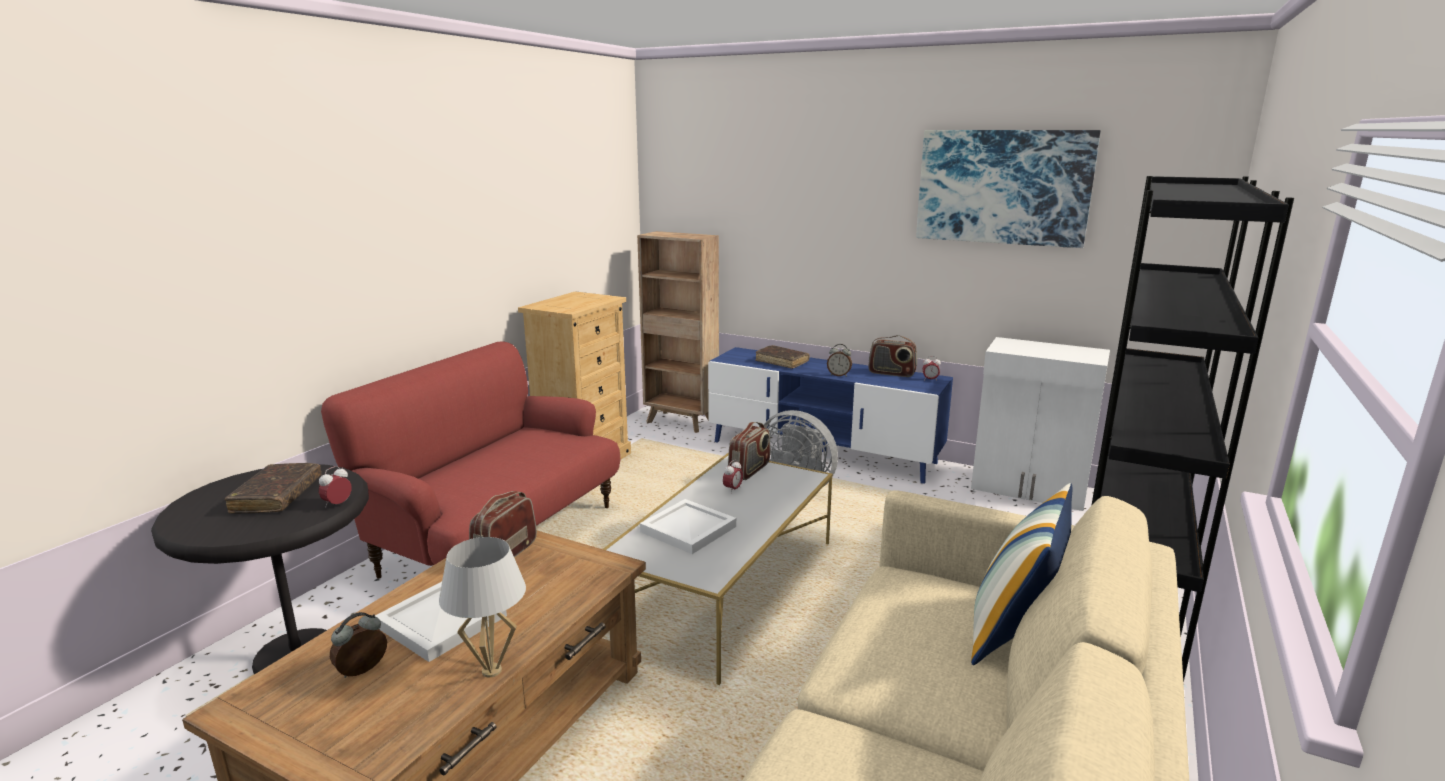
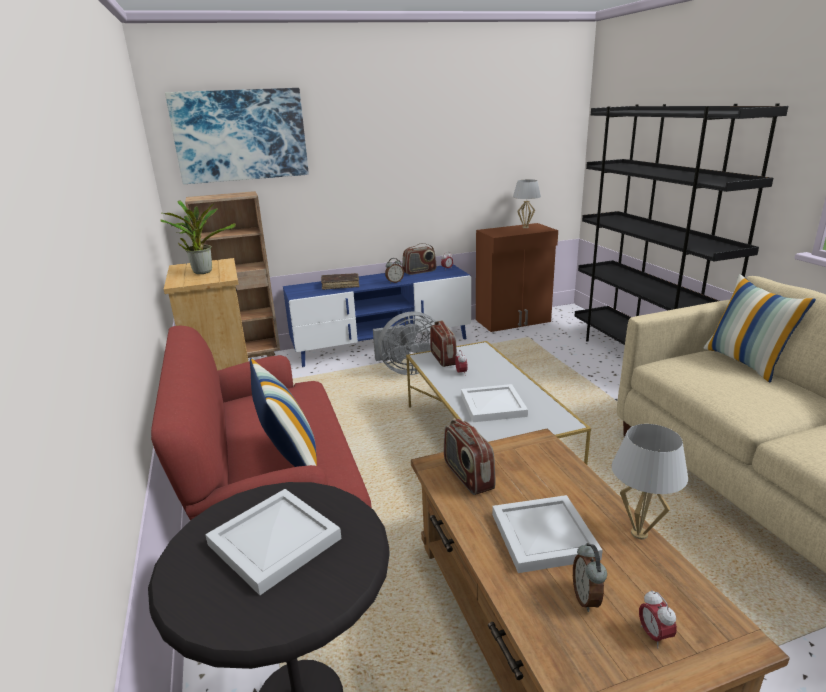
camera: 45 degrees left, 5 degrees up
(277, 496) = (275, 540): brown book -> white tray
(337, 504) = (352, 508): alarm clock -> alarm clock (654, 635)
(470, 482) = (289, 457): none -> pillow
(574, 301) = (202, 271): none -> potted plant
(1003, 187) = (469, 126): picture -> picture (240, 135)
(1029, 489) = (514, 321): white cabinet -> brown cabinet
(1070, 350) = (525, 227): none -> white table lamp

